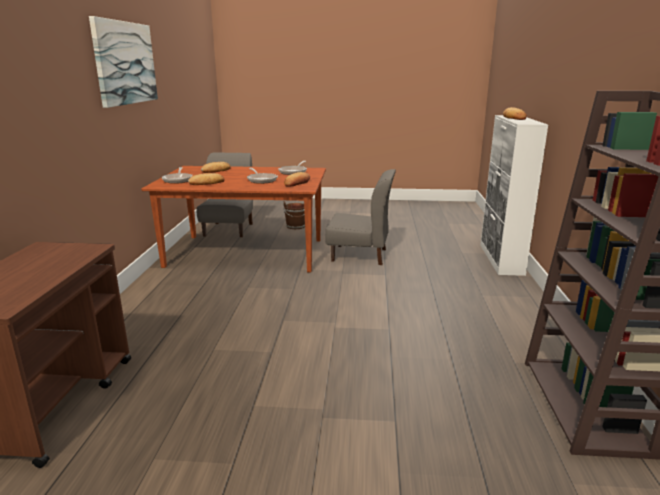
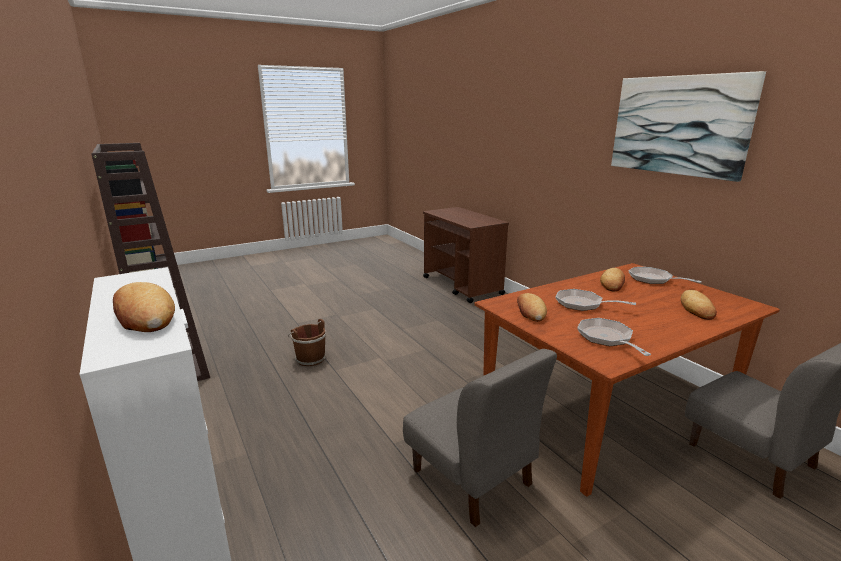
camera: 145 degrees right, 0 degrees up
(296, 226) = (706, 532): brown bucket -> brown bucket (309, 358)
(359, 255) = (471, 477): grey chair -> grey chair turned 105 degrees counterclockwise

